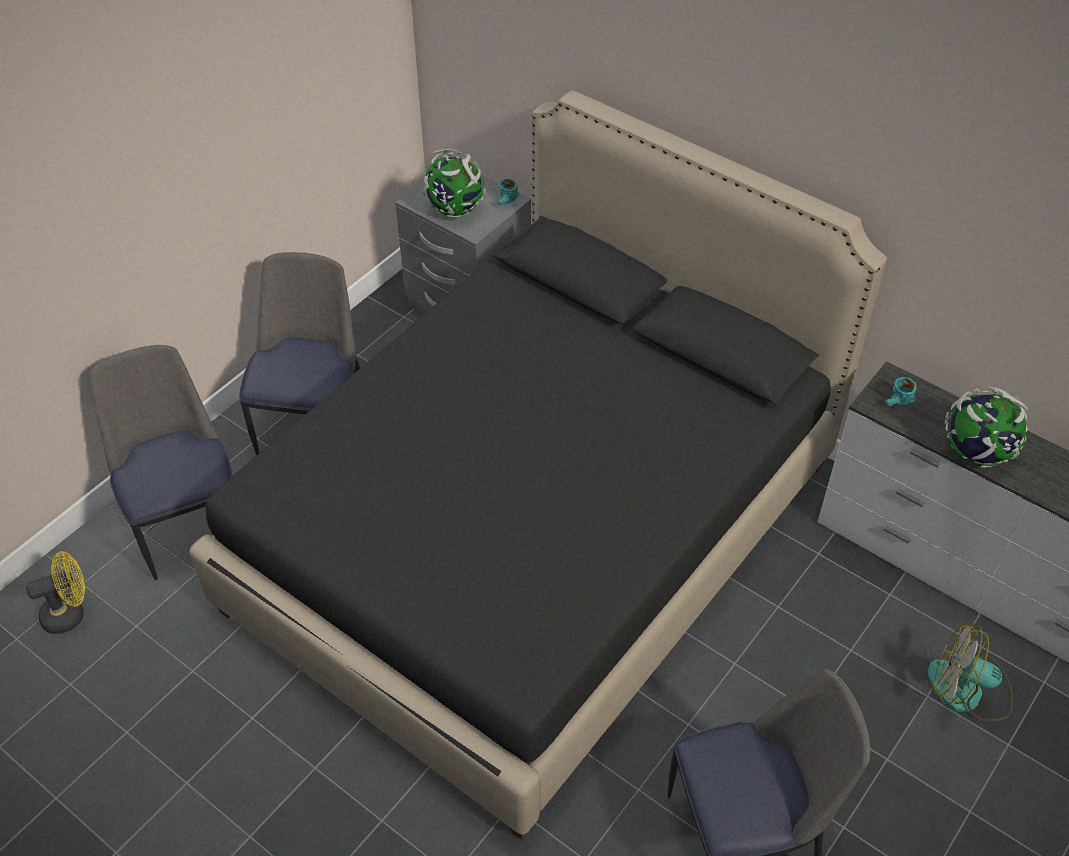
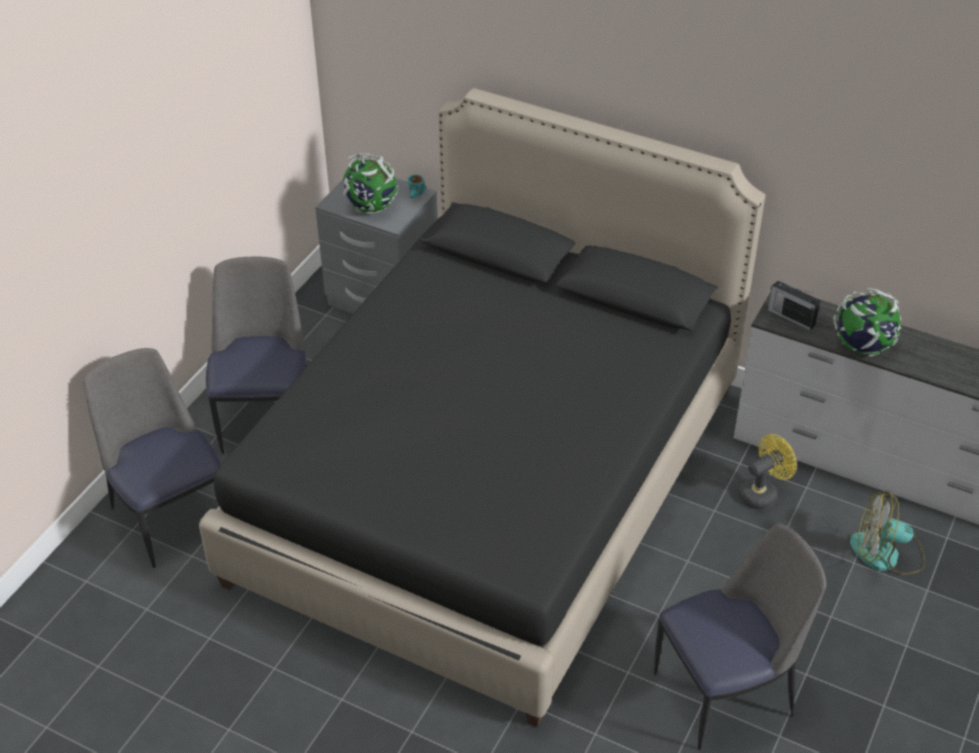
camera: 10 degrees left, 5 degrees down
(70, 613) = (81, 607): yellow fan -> yellow fan (762, 493)
(897, 403) = (790, 317): turquoise mug -> radio

